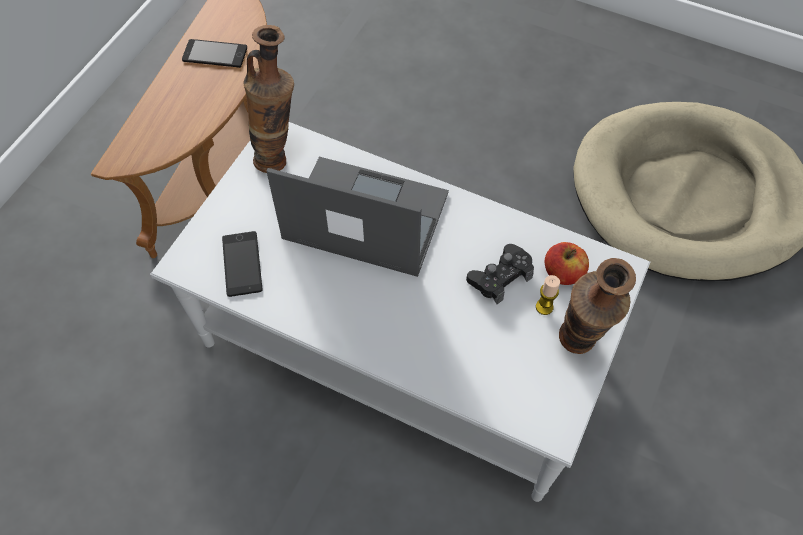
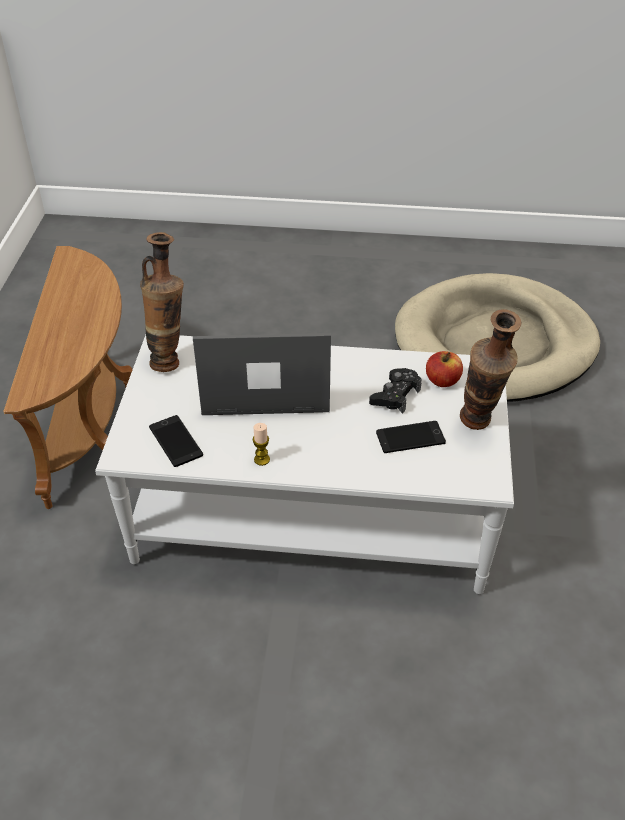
camera: 20 degrees left, 15 degrees down
(215, 54) = (77, 301): phone -> phone (410, 438)
(544, 307) = (439, 406): candle -> candle (262, 459)

